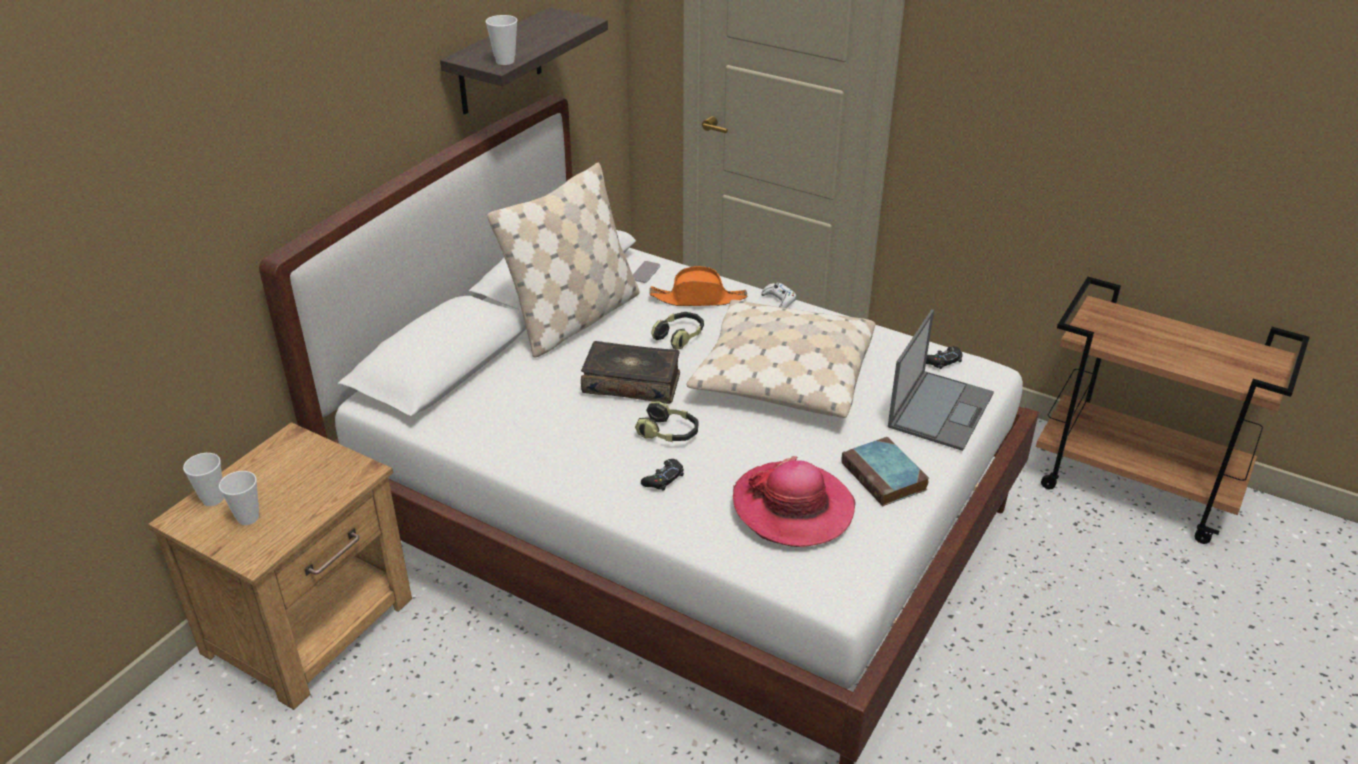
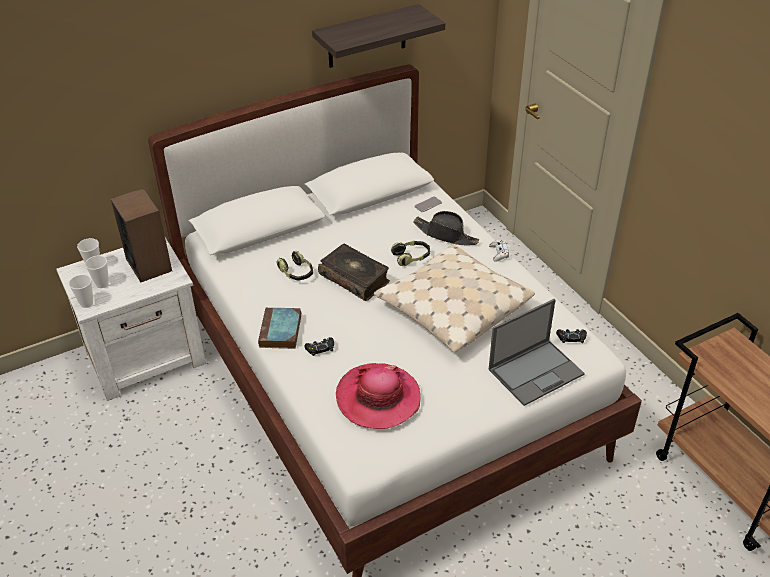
camera: 30 degrees right, 5 degrees up
(303, 467) = (149, 264): none -> speaker
(312, 625) = (147, 357): brown nightstand -> white nightstand
(505, 61) = (348, 41): cup -> cup (86, 303)
(574, 319) = (357, 223): beige pillow -> none
(669, 433) = (348, 320): headphones -> headphones (296, 273)
(698, 299) = (446, 235): orange hat -> black hat
(885, 477) = (455, 403): book -> book (281, 332)

